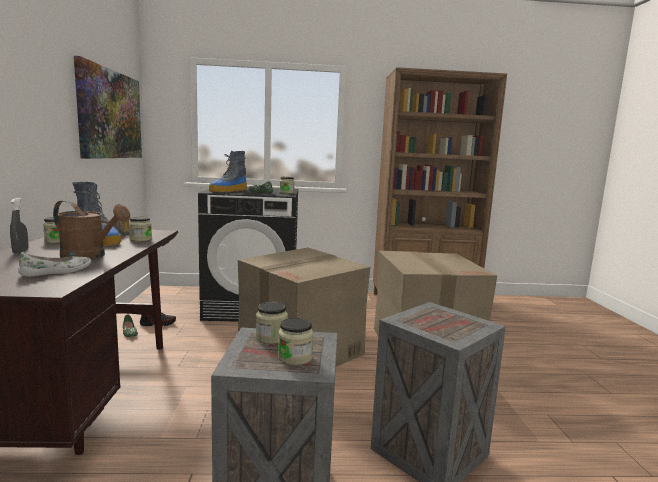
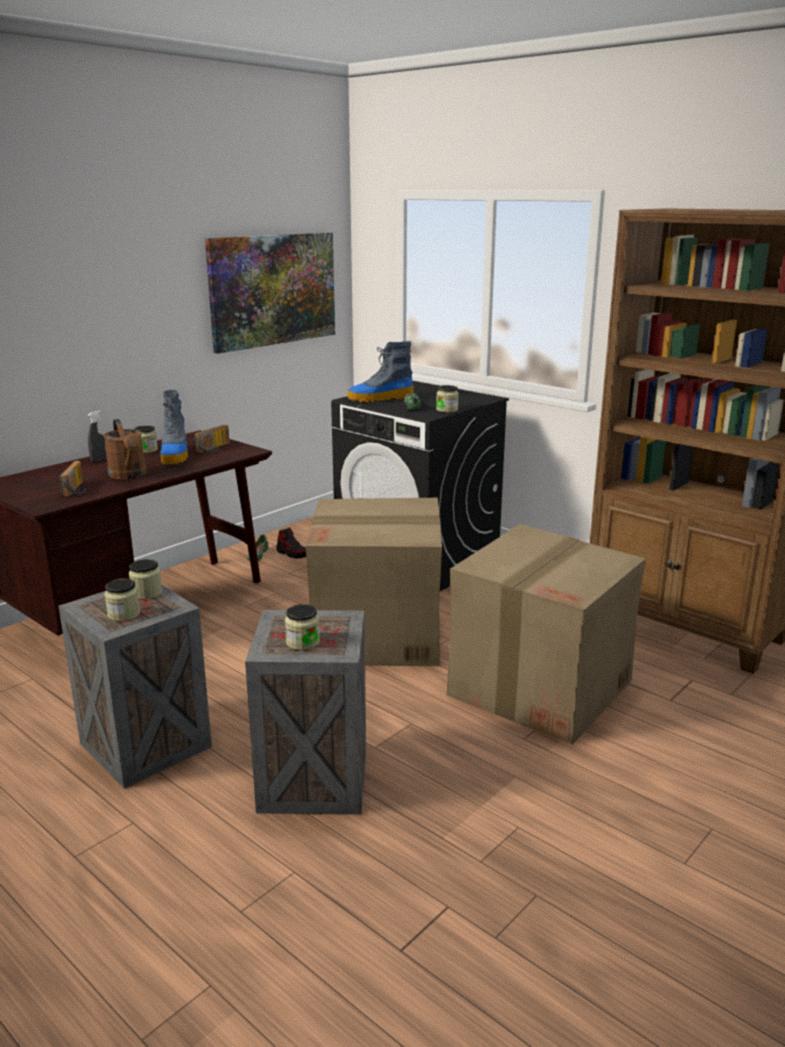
camera: 45 degrees right, 10 degrees up
(57, 271) = (77, 489): white shoe -> radio
(140, 239) = (208, 460): jar -> jar (302, 642)

